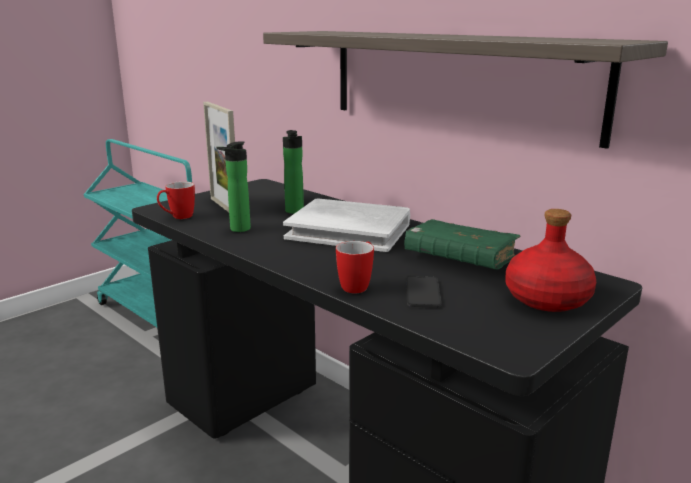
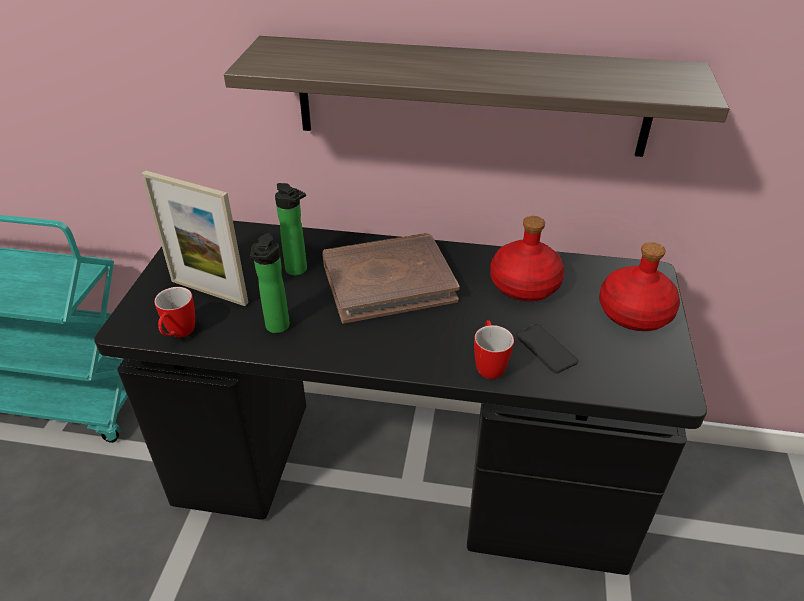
camera: 35 degrees left, 20 degrees up
(349, 230) = (388, 281): white book -> brown book
(460, 258) = (523, 285): green book -> red bottle

